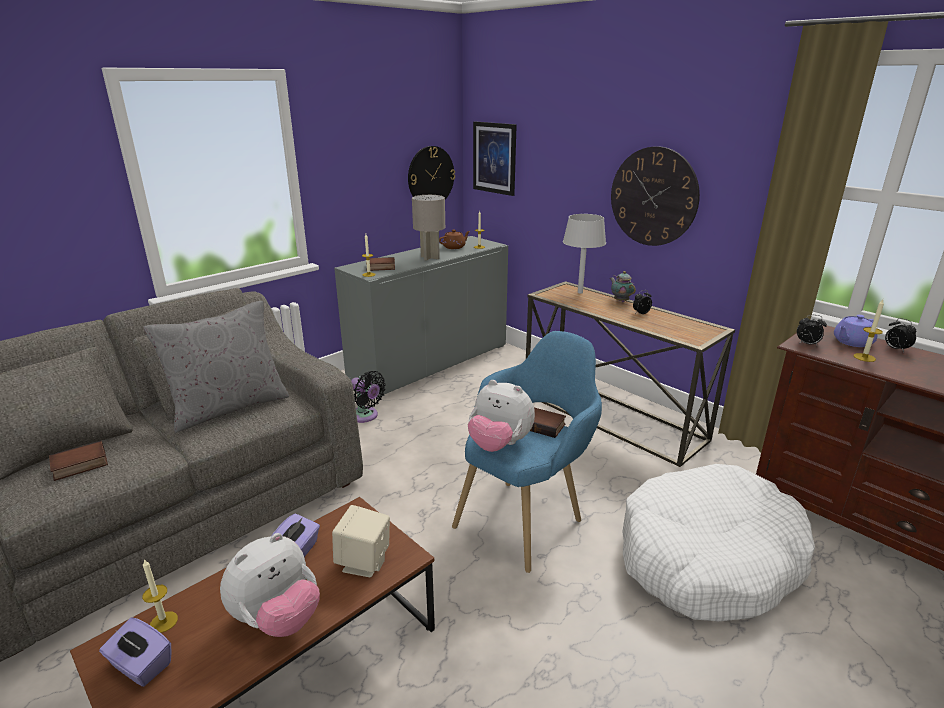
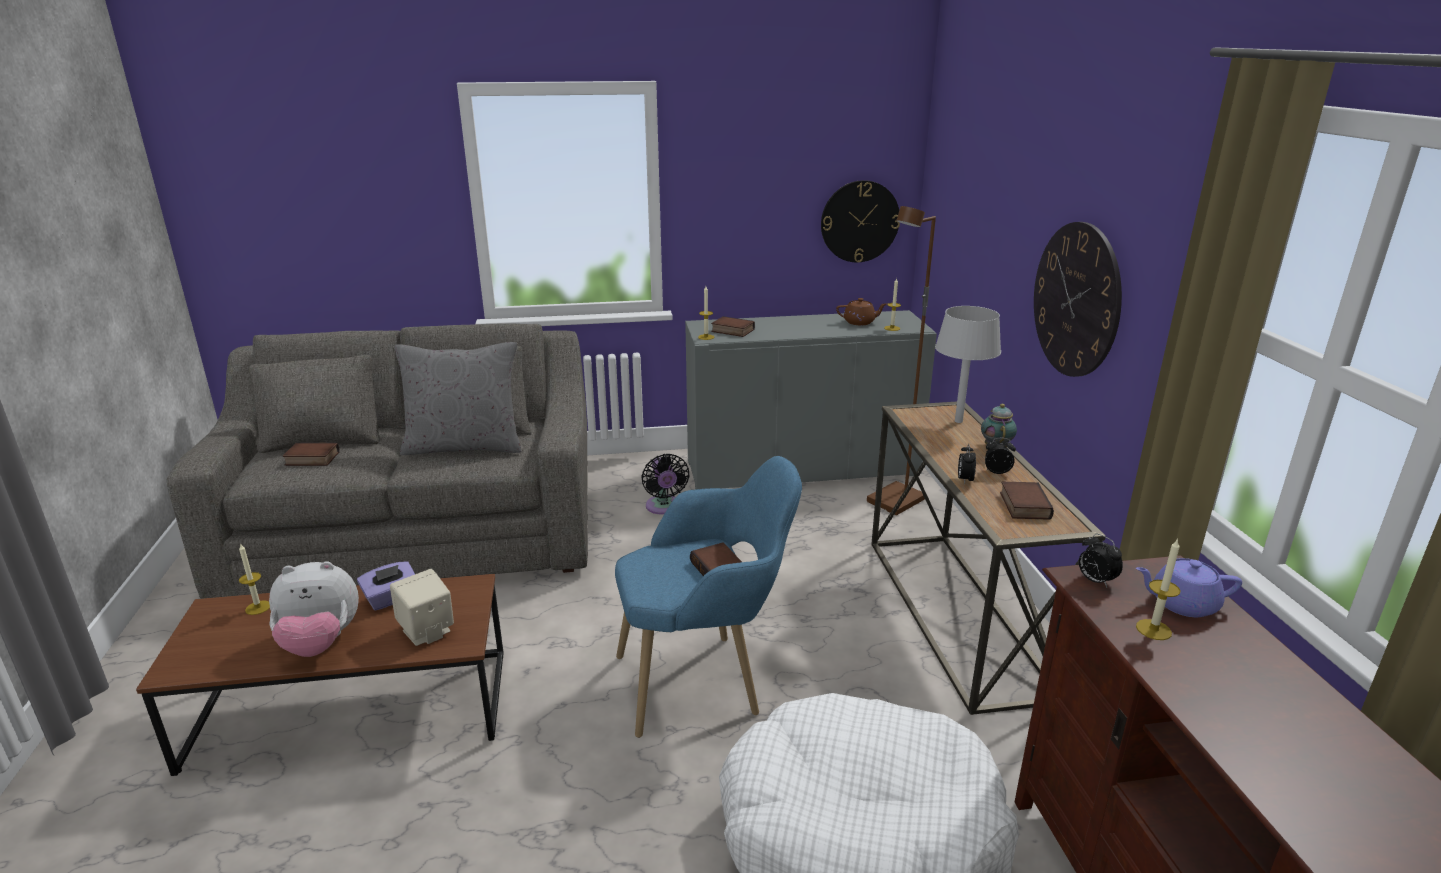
camera: 35 degrees right, 0 degrees up
(141, 666) = (215, 630): purple tissue box -> none
(429, 257) = (806, 330): grey table lamp -> none
(494, 158) = (944, 206): picture -> none
(499, 444) = (646, 572): plush toy -> none
(508, 364) = (896, 501): none -> brown floor lamp
(679, 326) = (1022, 505): none -> book
(895, 349) = (1242, 639): alarm clock -> alarm clock (964, 480)

